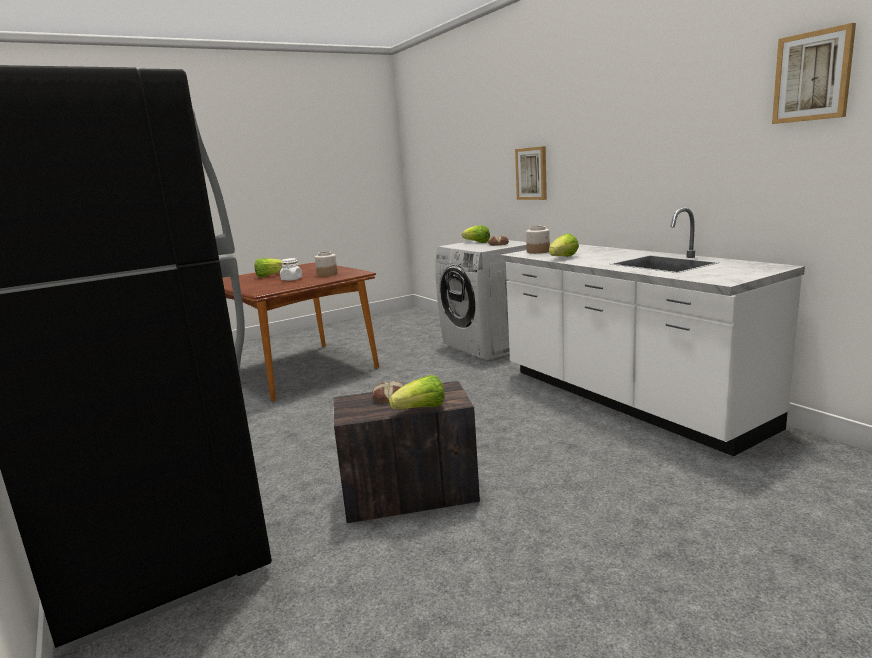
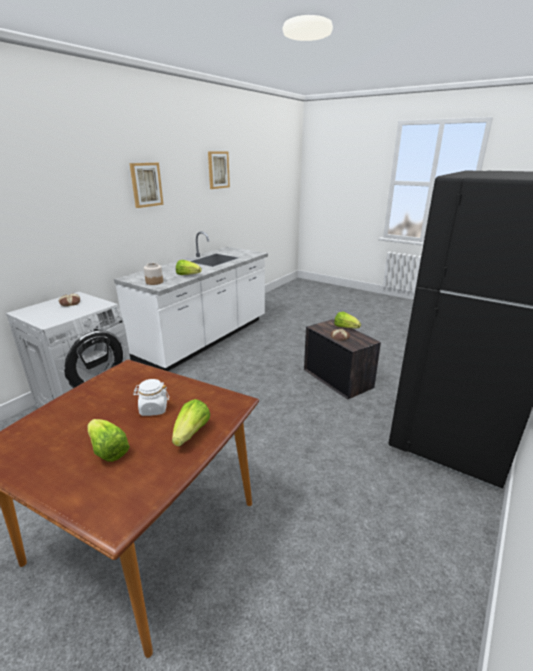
camera: 115 degrees left, 10 degrees up
(327, 274) = (127, 389): jar -> none
(477, 243) = (43, 313): lettuce -> lettuce (191, 433)
(532, 173) = (57, 230): picture -> picture (146, 185)

